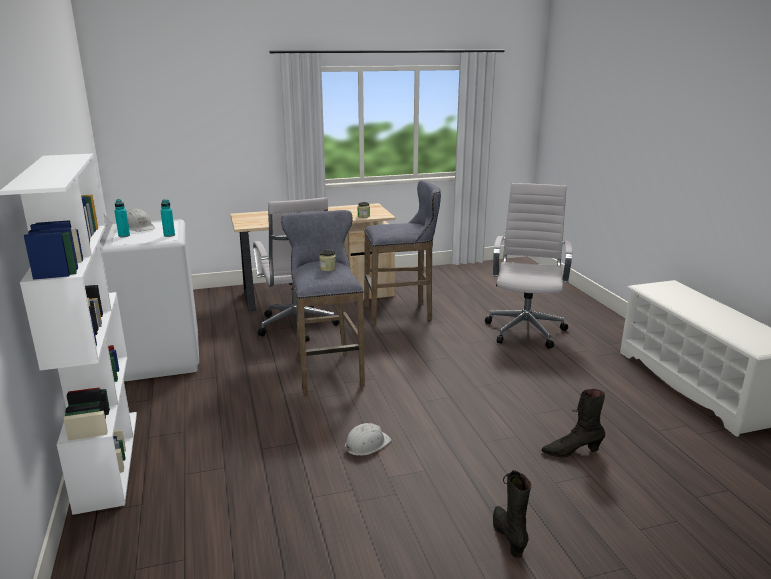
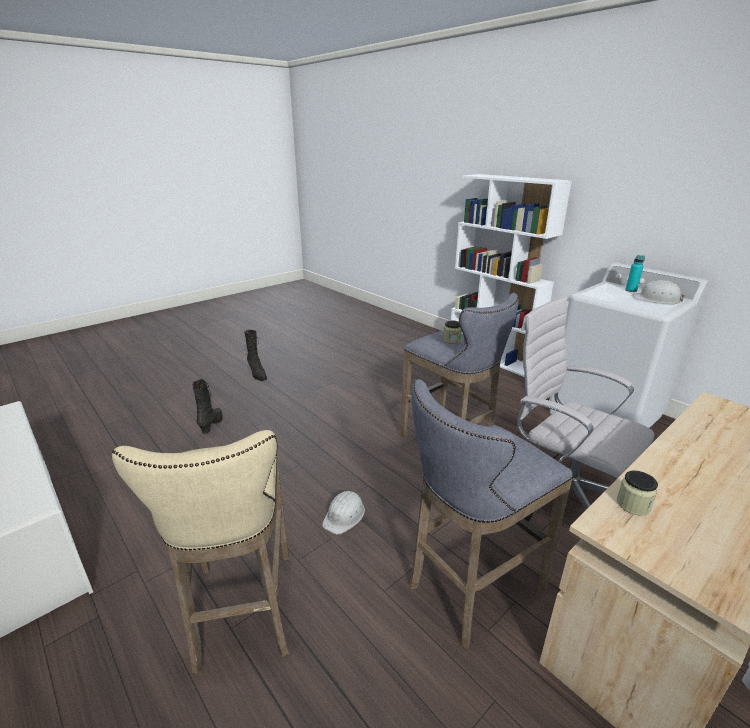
camera: 155 degrees right, 5 degrees up
(169, 235) = (601, 296): turquoise bottle -> none
(366, 444) = (360, 395): white hard hat -> white hard hat (344, 515)
(525, 329) = (244, 614): white office chair -> beige stool
(571, 451) = (212, 424): black boot -> black boot turned 60 degrees counterclockwise

